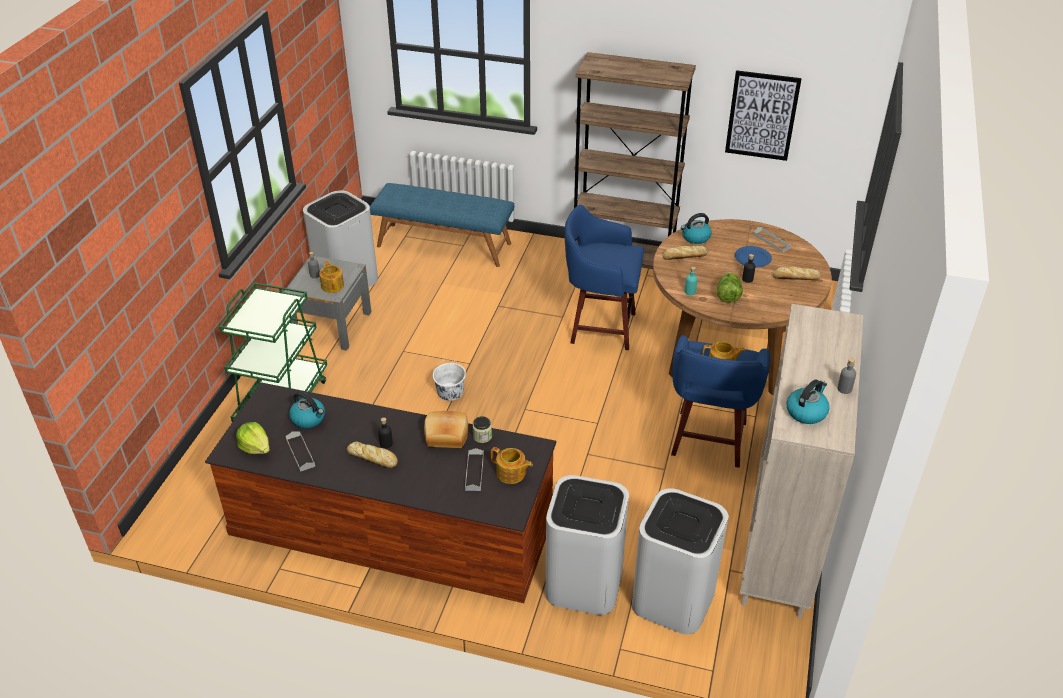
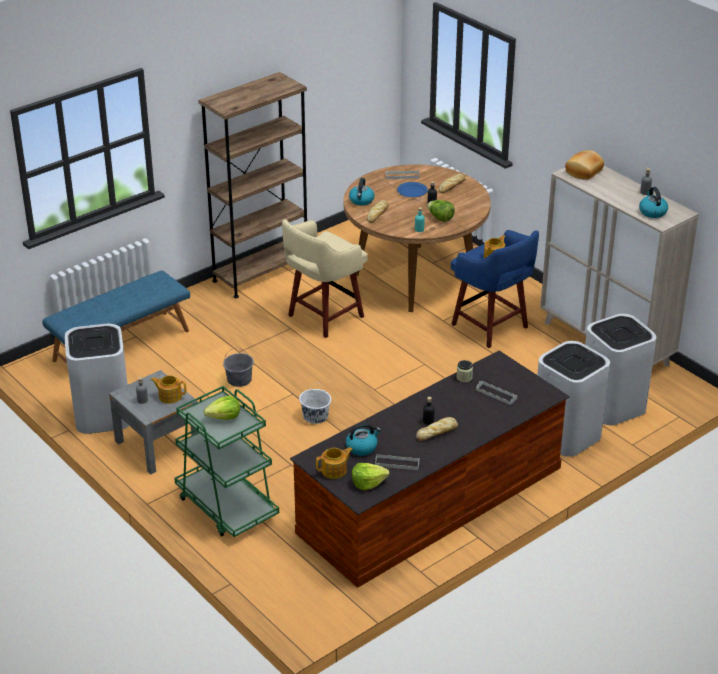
camera: 55 degrees left, 5 degrees down
(268, 314) = (224, 417): none -> lettuce
(446, 437) = (448, 392): bread -> bread (584, 172)
(459, 324) = (239, 379): none -> grey bucket
(511, 474) = (513, 380): teapot -> teapot (334, 470)
(600, 327) = (324, 317): blue stool -> beige stool
(762, 115) = (327, 91): picture -> none

